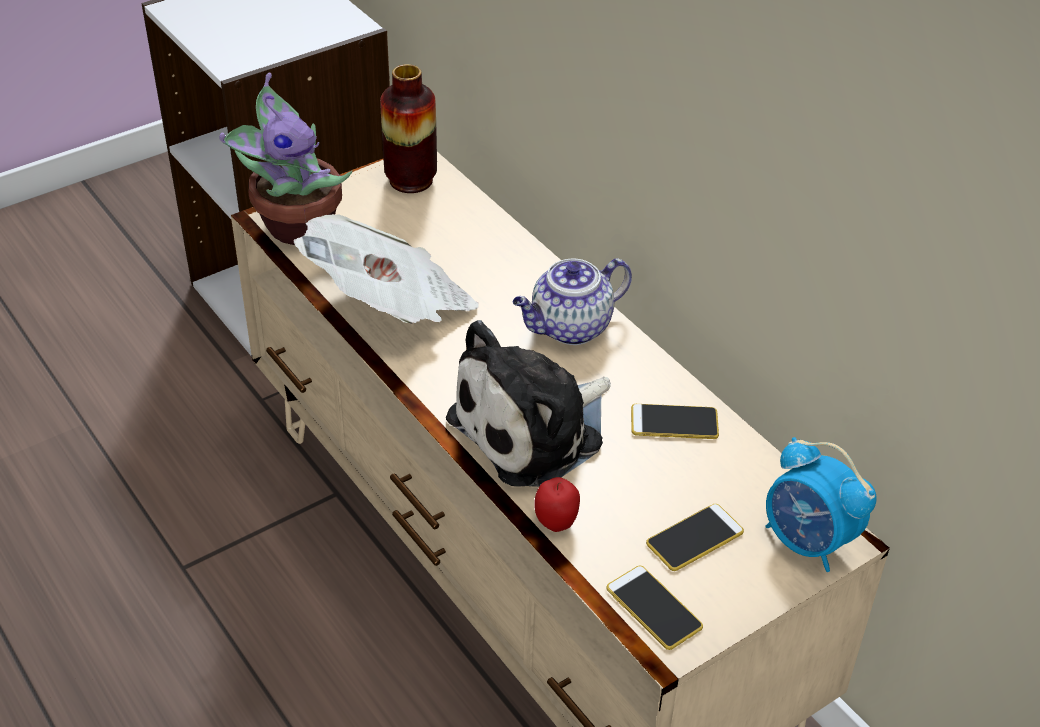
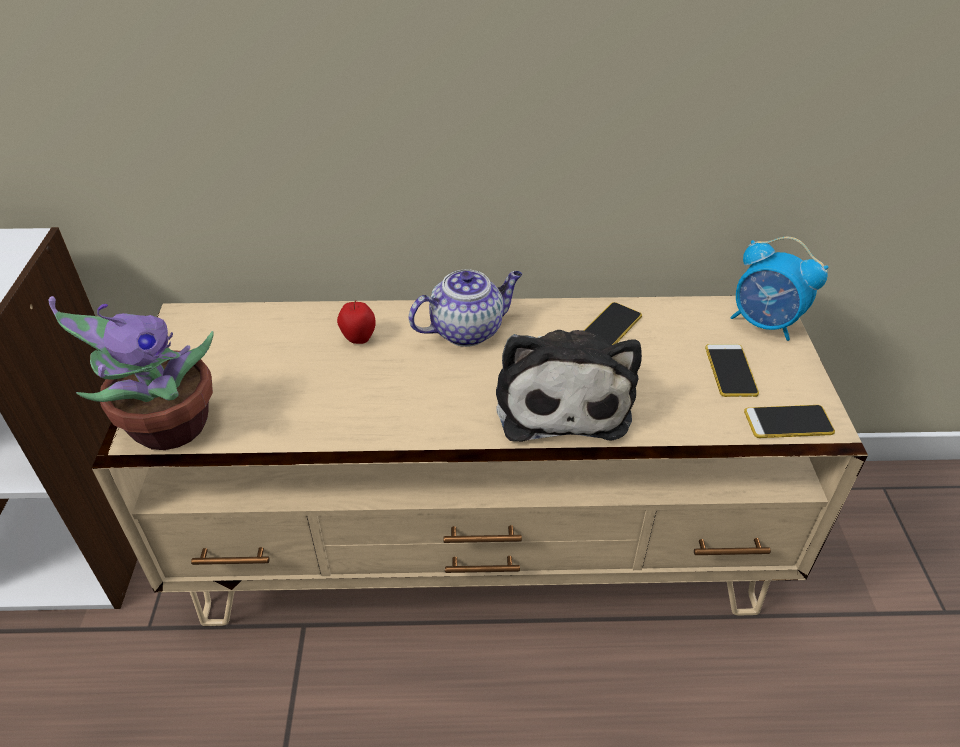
camera: 55 degrees left, 0 degrees up
(391, 306) = (341, 414): newspaper -> none
(411, 180) = (199, 332): vase -> none
(556, 523) = (671, 433): apple -> apple (358, 339)
(570, 328) = (468, 330): teapot -> teapot turned 120 degrees counterclockwise
(808, 542) = (765, 324): alarm clock -> alarm clock turned 45 degrees clockwise

